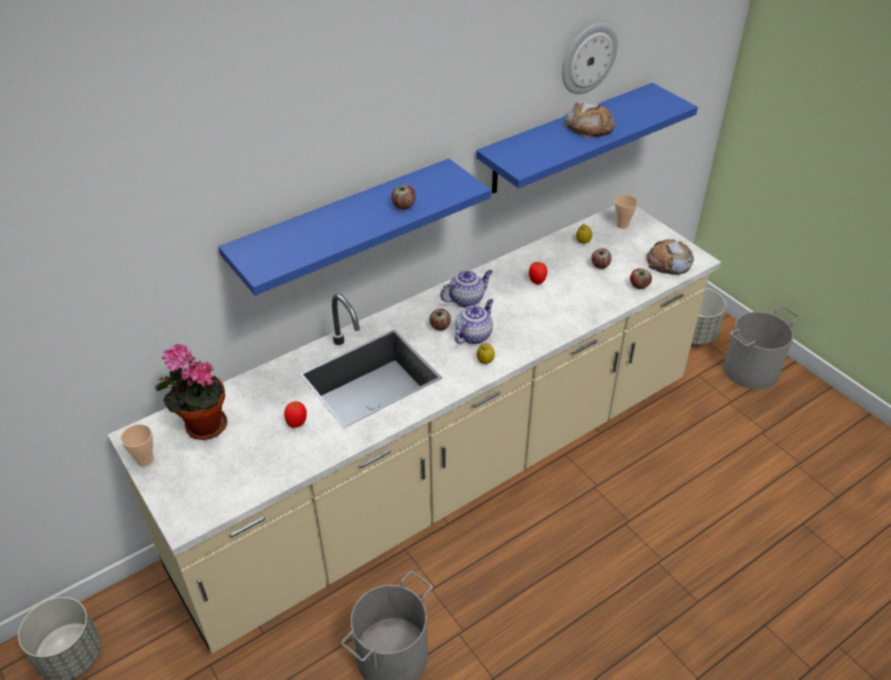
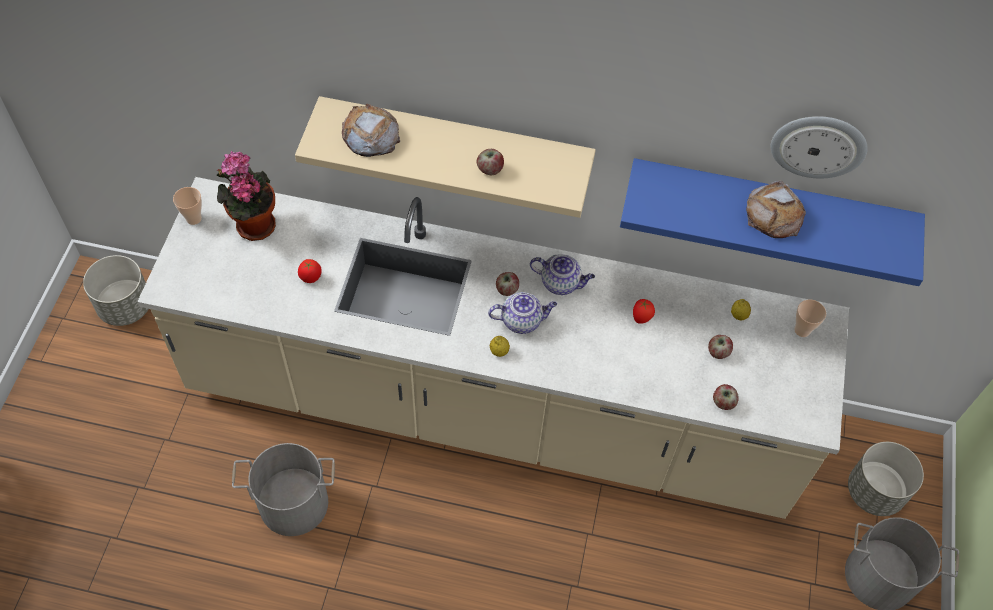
camera: 45 degrees right, 15 degrees up
(343, 225) = (455, 144): blue shelf -> beige shelf
(669, 262) = (788, 405): bread -> bread (370, 135)

